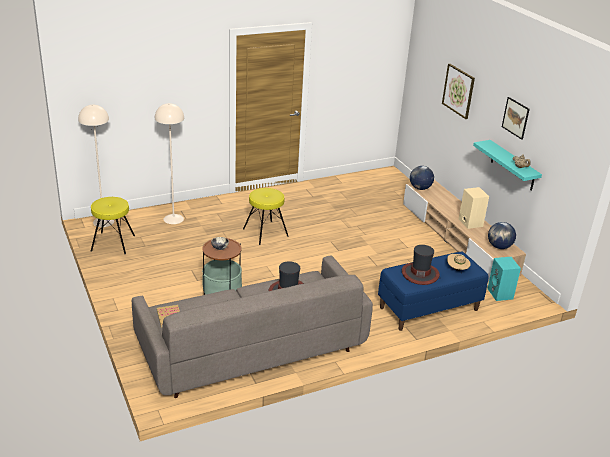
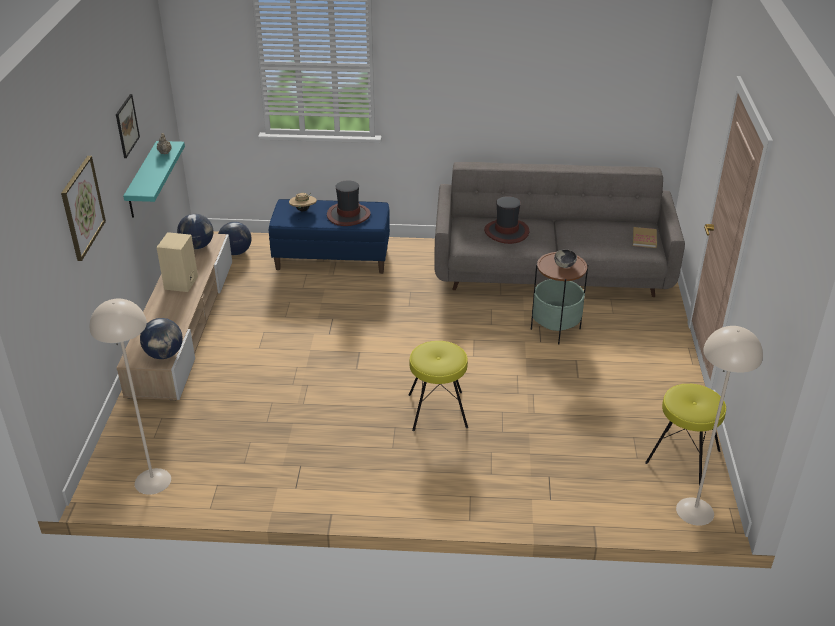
camera: 150 degrees left, 5 degrees up
(173, 219) = (570, 482): beige floor lamp -> beige floor lamp (152, 481)
(501, 294) = (236, 252): turquoise speaker -> globe

